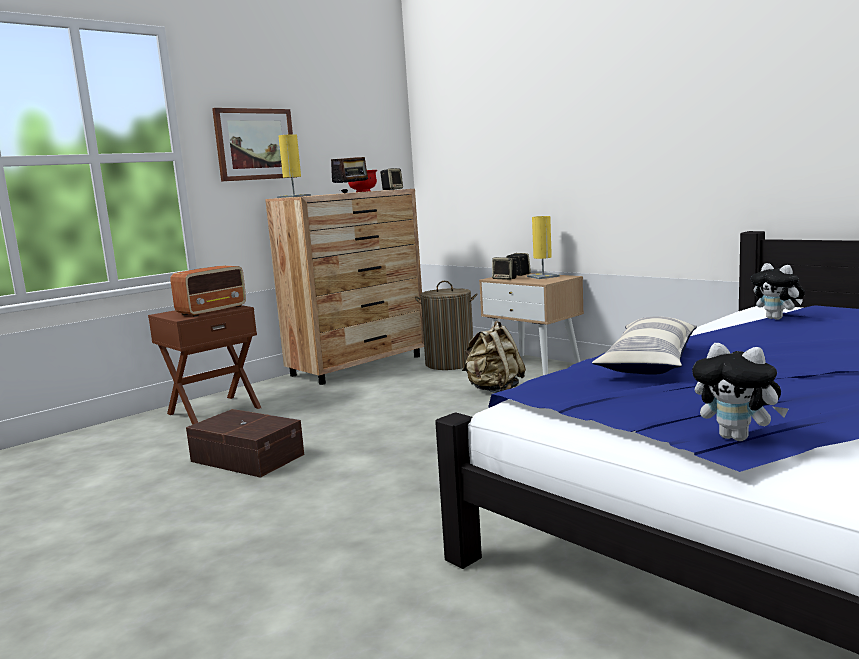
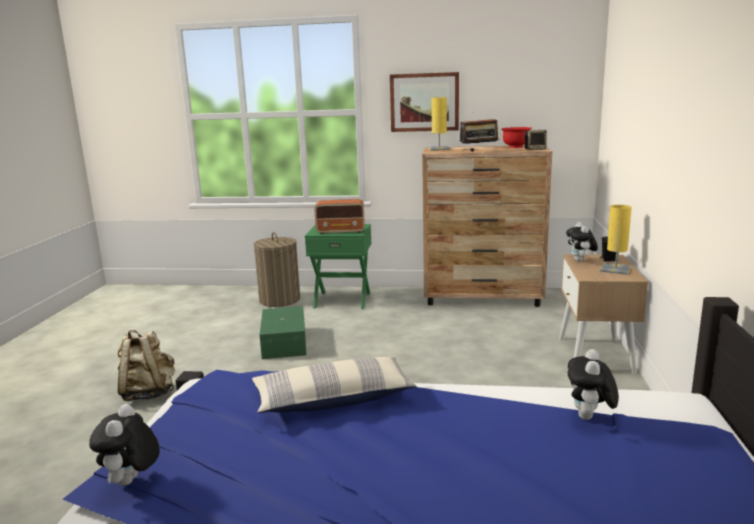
camera: 50 degrees right, 5 degrees up
(213, 410) = (342, 300): brown nightstand -> green nightstand
(248, 457) = (285, 342): brown storage box -> green storage box
(450, 363) = (542, 323): laundry basket -> laundry basket (280, 300)
(494, 390) = (508, 363): beige backpack -> beige backpack (148, 393)
(505, 279) = (580, 261): speaker -> plush toy

